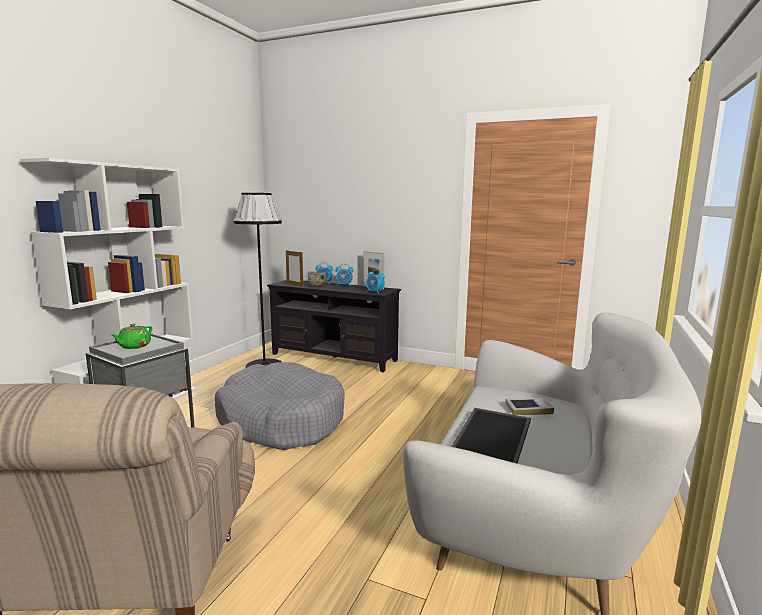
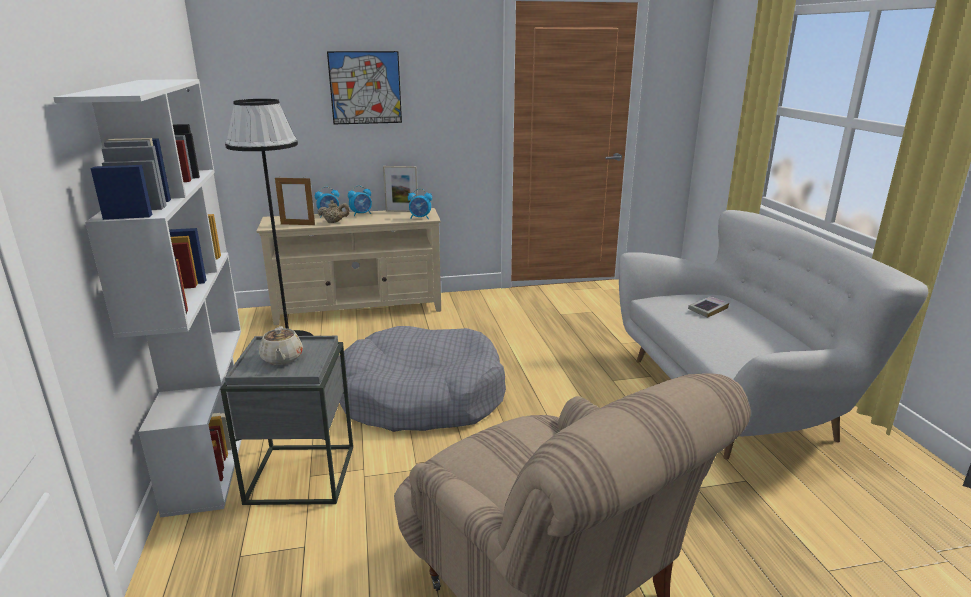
camera: 35 degrees left, 10 degrees up
(134, 346) = (282, 359): green teapot -> beige teapot
(334, 358) = (359, 309): black tv stand -> beige tv stand
(358, 193) = (365, 88): none -> picture
(494, 437) = (726, 339): tray -> none

